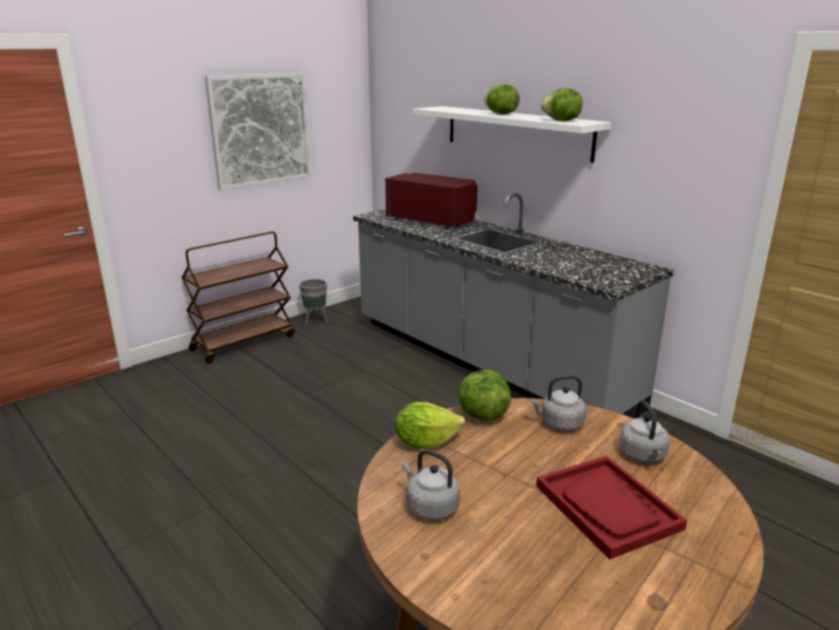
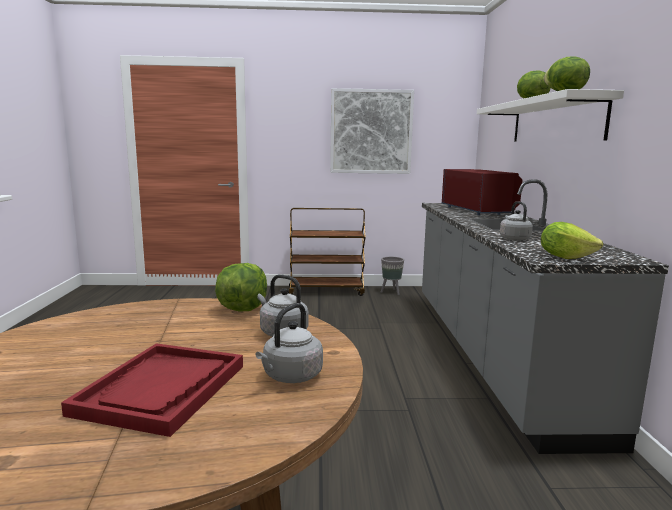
camera: 40 degrees right, 10 degrees down
(425, 442) = (167, 308): lettuce -> lettuce (565, 257)
(430, 507) = (72, 334): grey kettle -> grey kettle (513, 238)

